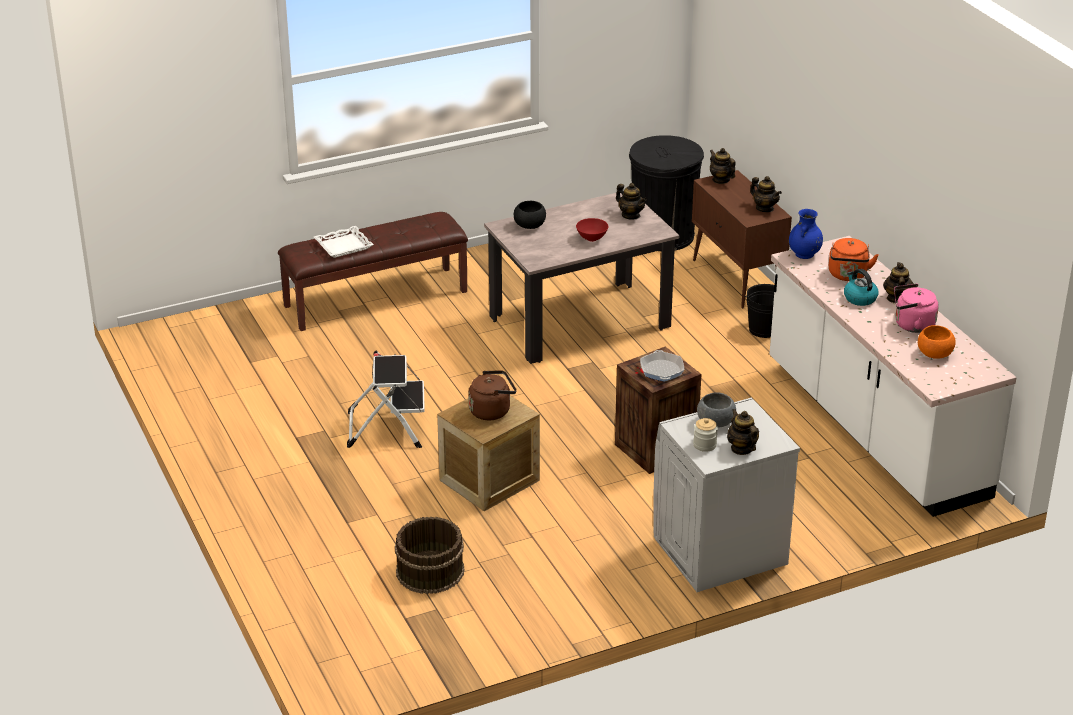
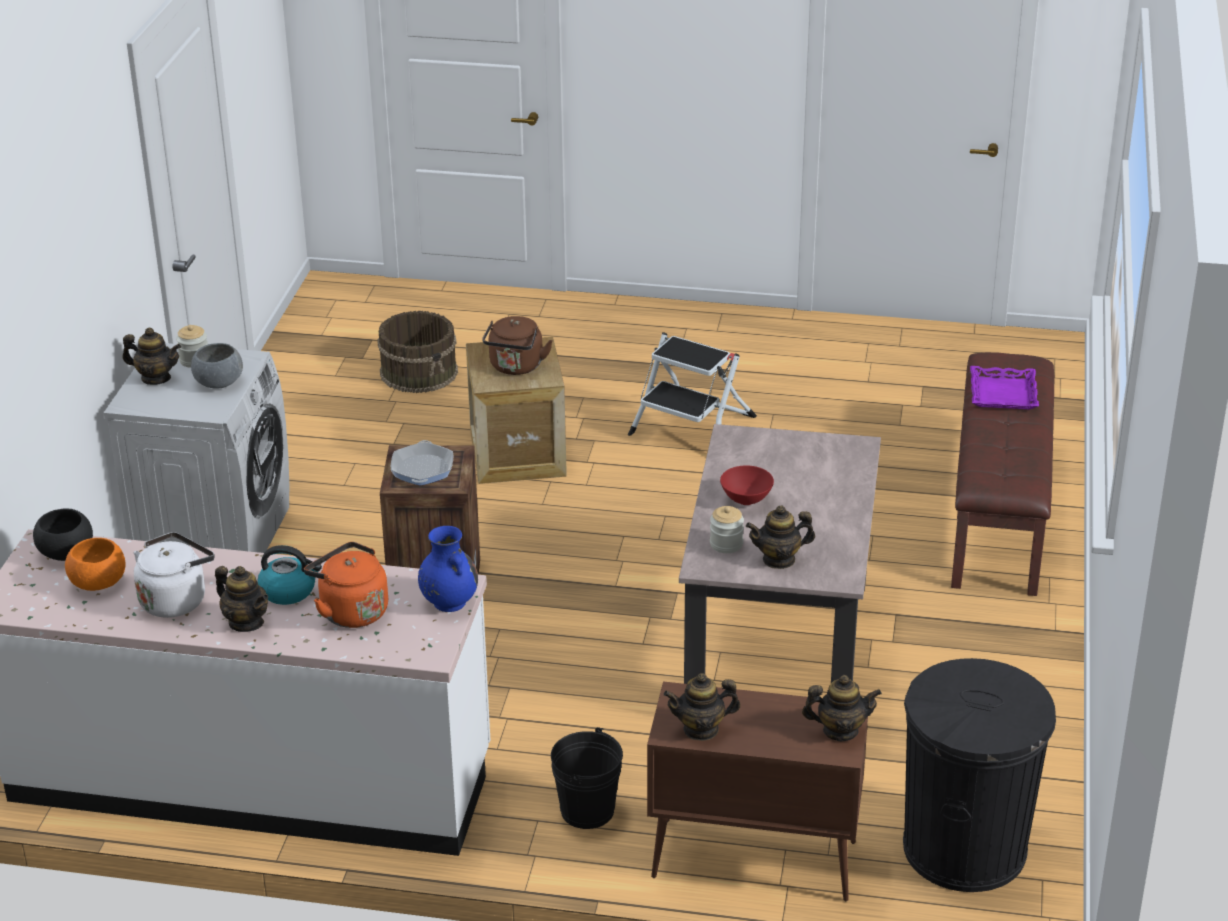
camera: 125 degrees right, 0 degrees up
(344, 246) = (1002, 393): white tray -> purple tray
(530, 225) = (836, 467): black bowl -> black bowl (66, 553)
(636, 232) = (726, 544): none -> jar
(662, 370) = (422, 469): frying pan -> frying pan turned 60 degrees clockwise
(911, 325) = (176, 600): pink kettle -> white kettle

